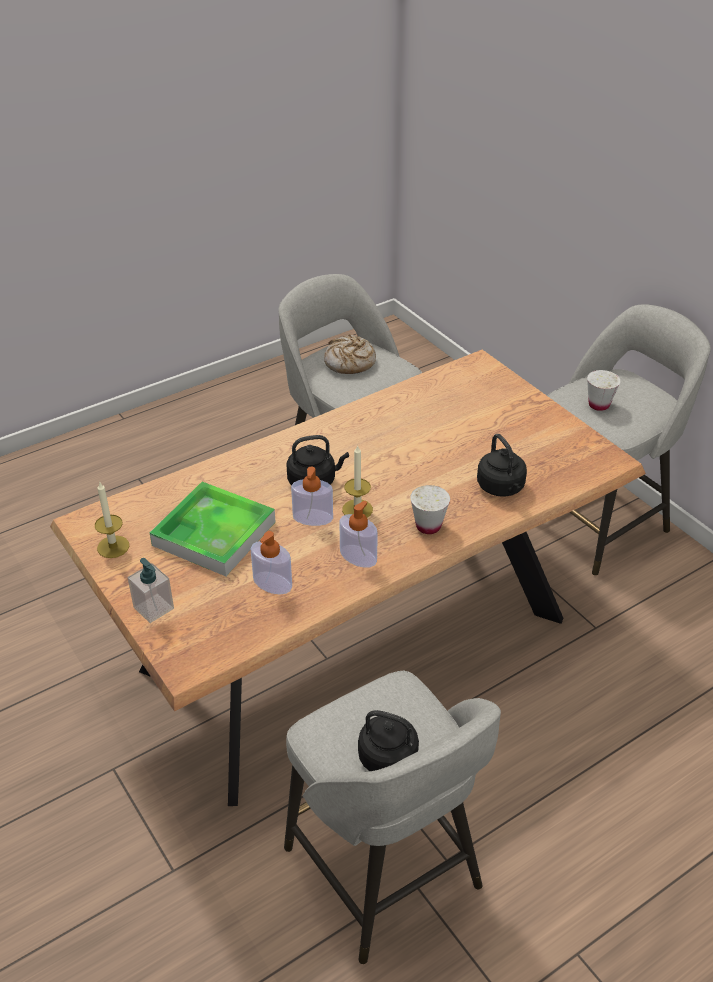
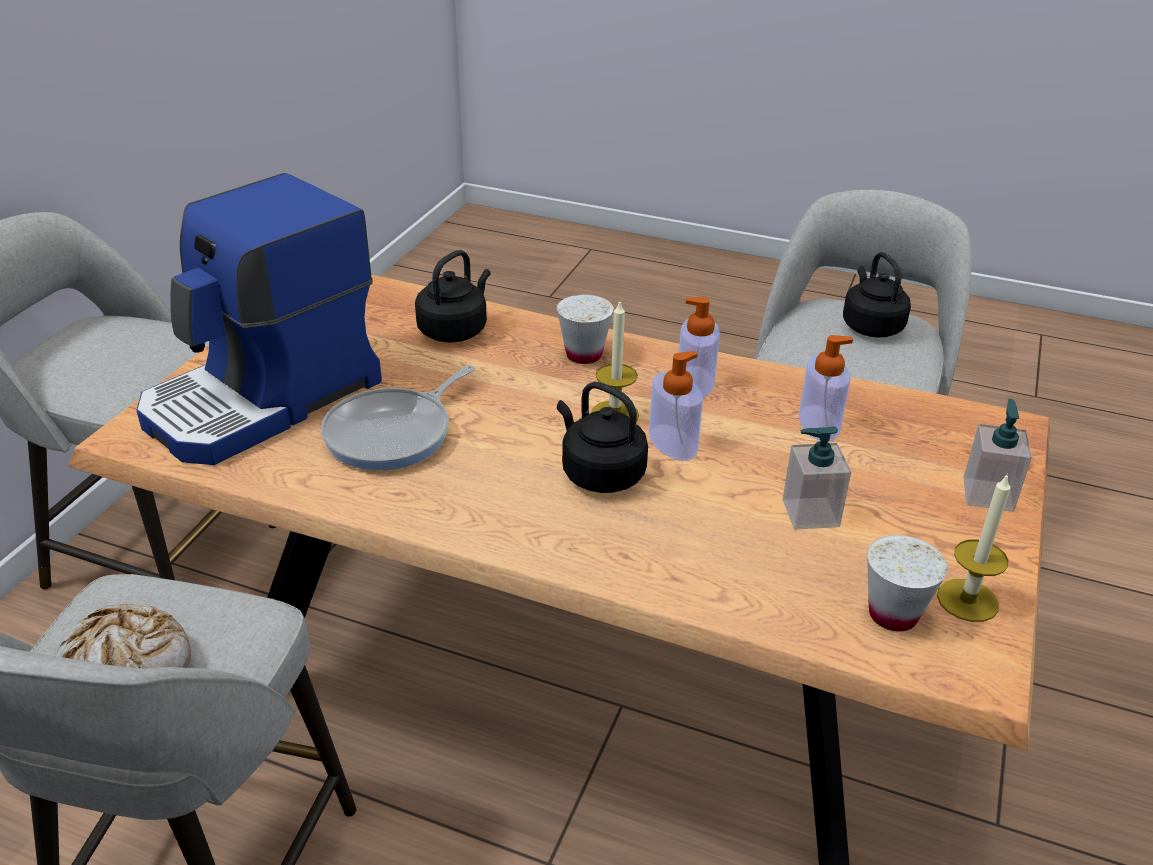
camera: 125 degrees left, 5 degrees down
(214, 533) = (810, 513): tray -> soap dispenser
(410, 432) = (394, 433): none -> frying pan
(477, 404) = (264, 400): none -> coffee machine
(599, 405) = (136, 362): white cup -> white cup (893, 615)

